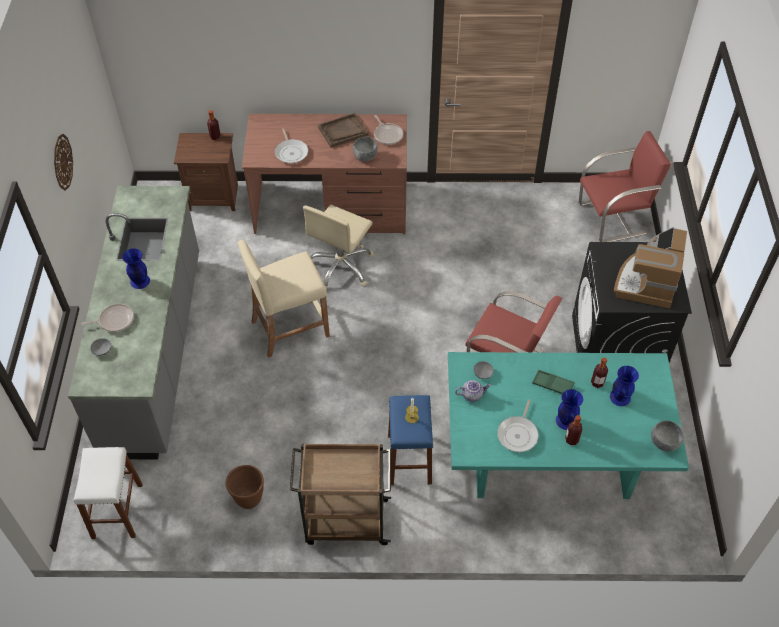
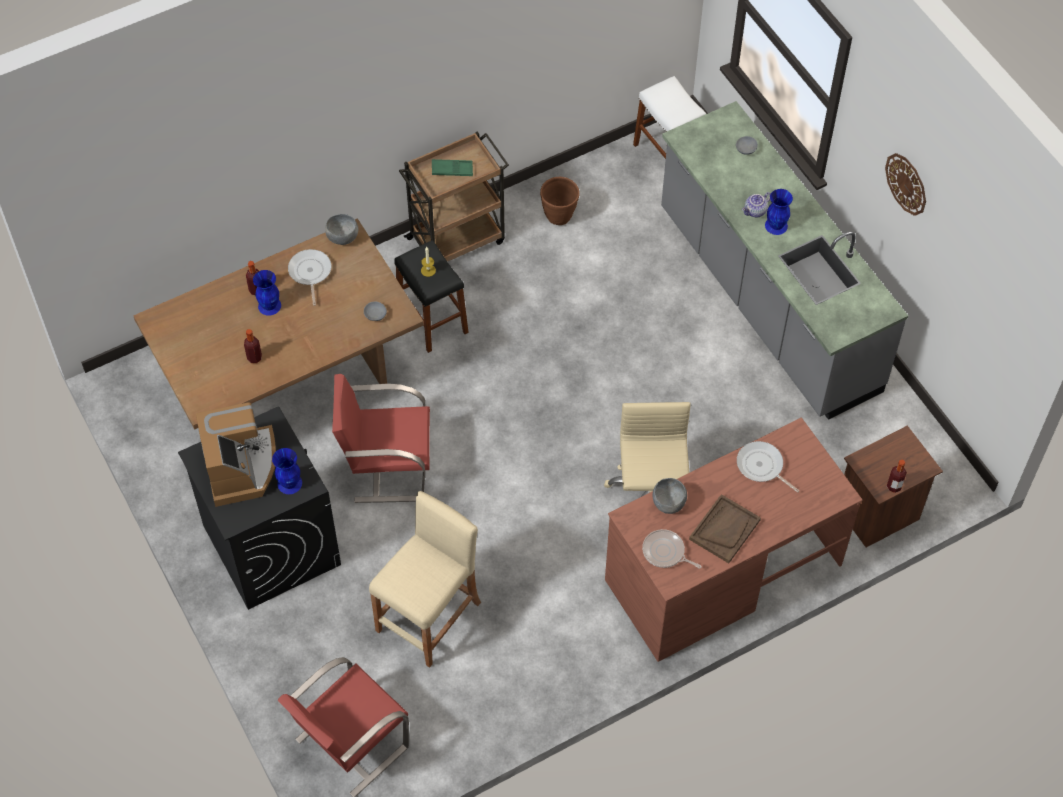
camera: 150 degrees right, 5 degrees up
(114, 320) = (761, 179): frying pan -> none
(290, 328) = (650, 393): beige stool -> beige stool (429, 617)
(409, 459) = (432, 320): blue stool -> black stool
(472, 394) = (374, 289): teapot -> teapot (755, 211)
(550, 460) = (290, 384): turquoise dining table -> brown dining table
(552, 384) = (299, 335): green tray -> green tray (452, 170)
(620, 397) = (225, 354): blue vase -> blue vase (290, 483)
(664, 443) = (165, 327): grey bowl -> grey bowl (343, 238)

